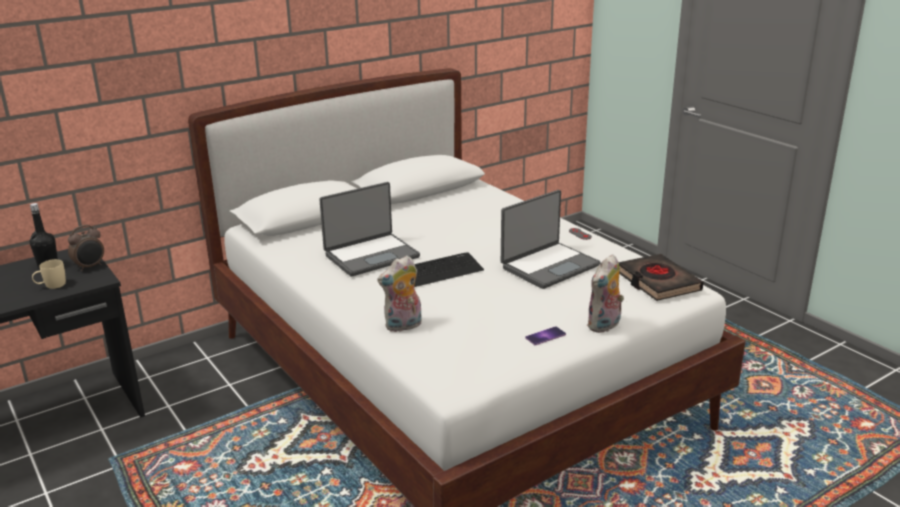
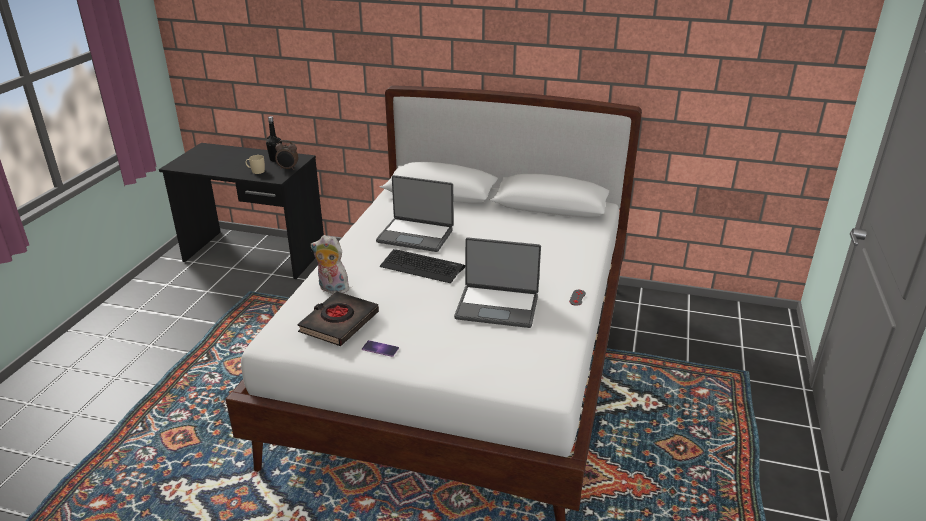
camera: 50 degrees right, 5 degrees up
(604, 326) = (429, 369): plush toy -> none
(657, 282) = (539, 367): black book -> black book (339, 323)

